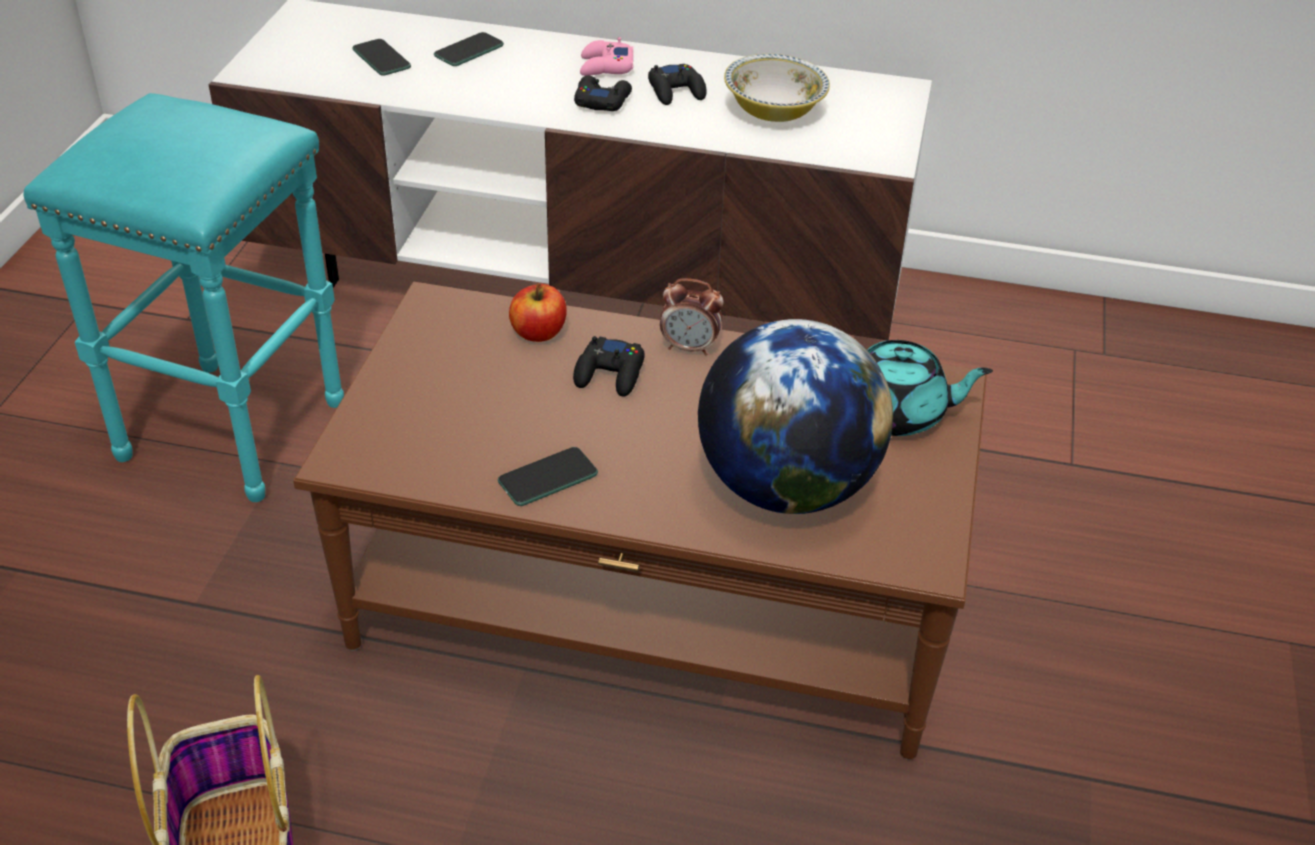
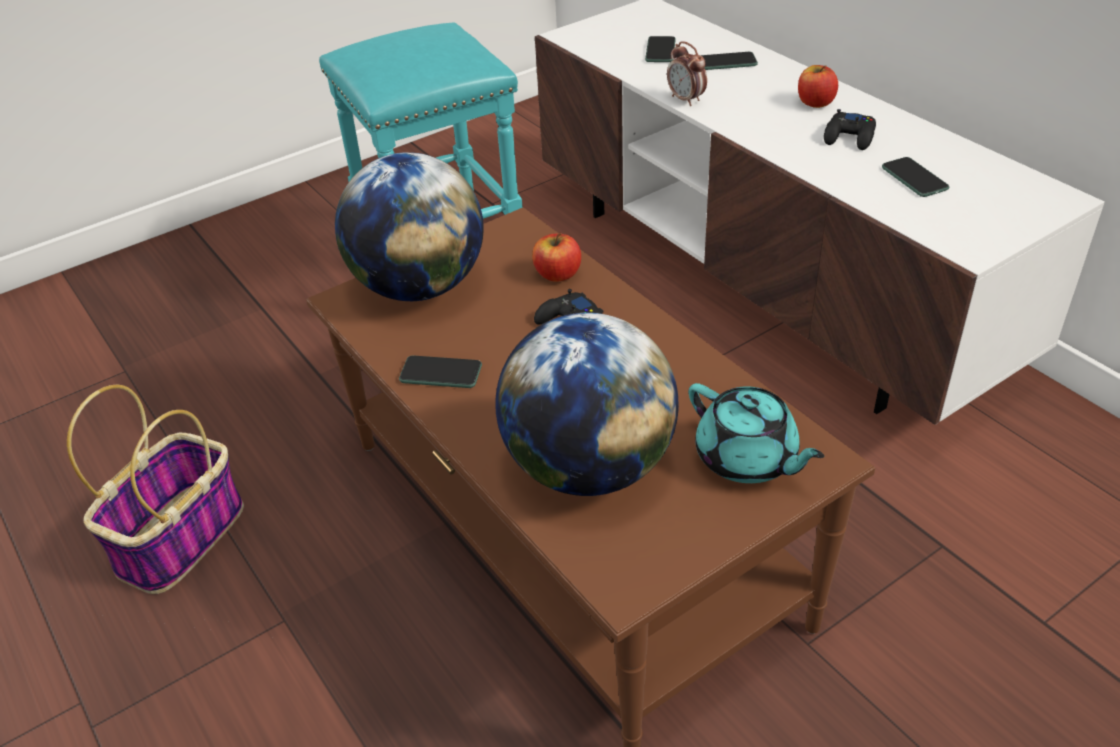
camera: 45 degrees right, 0 degrees up
(410, 408) = (419, 287): none -> globe
(602, 100) = (781, 125): black game controller -> none
(605, 67) = (815, 102): pink game controller -> apple
(690, 347) = (648, 332): alarm clock -> alarm clock (686, 100)
(774, 111) = (914, 178): bowl -> phone

